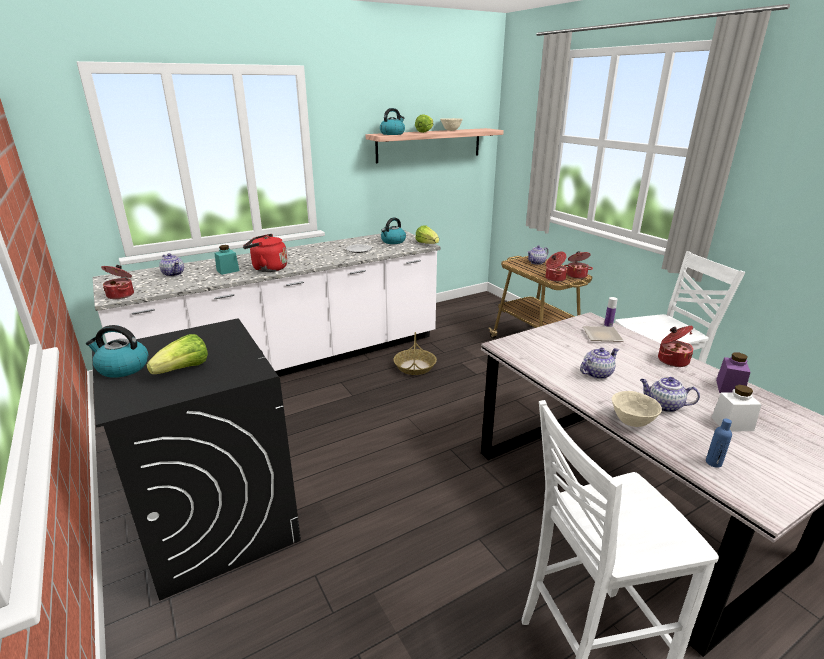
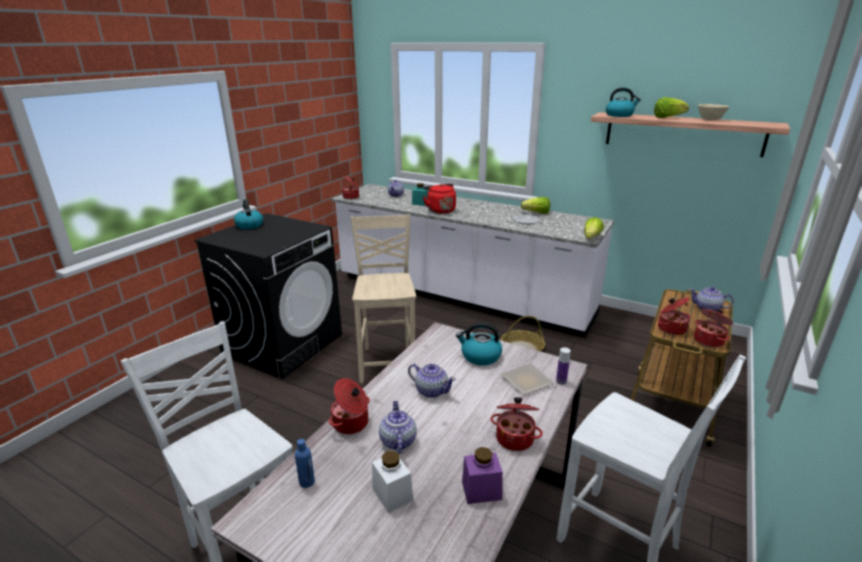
camera: 60 degrees right, 0 degrees up
(184, 369) = (256, 236): lettuce -> lettuce (536, 213)
(356, 445) = (388, 362): none -> beige chair
(393, 241) = (571, 225): kettle -> kettle (480, 356)
(632, 422) = (351, 423): beige bowl -> cooking pot

